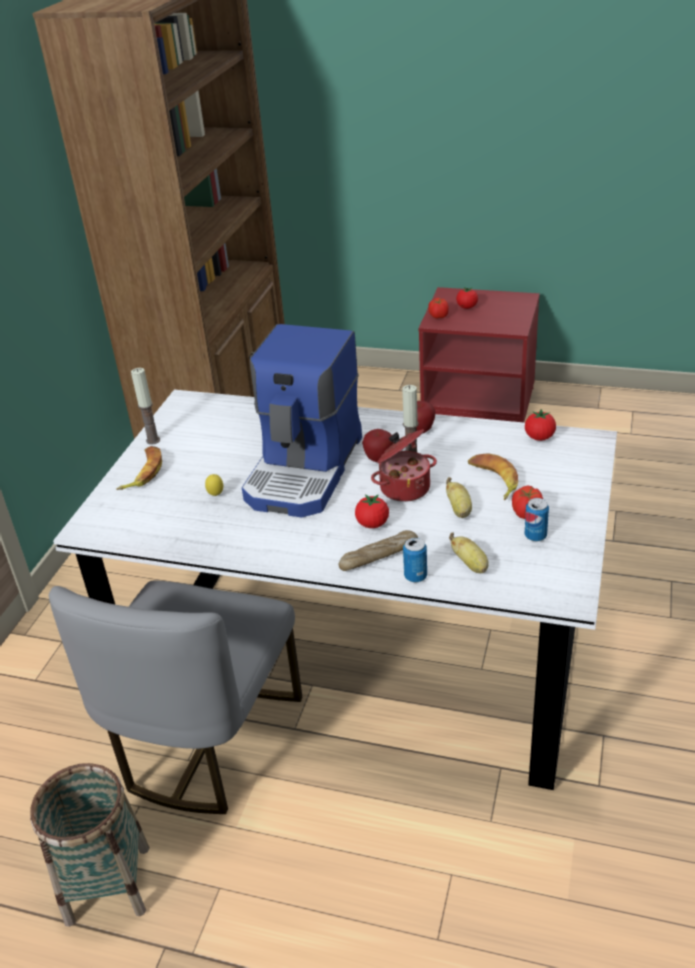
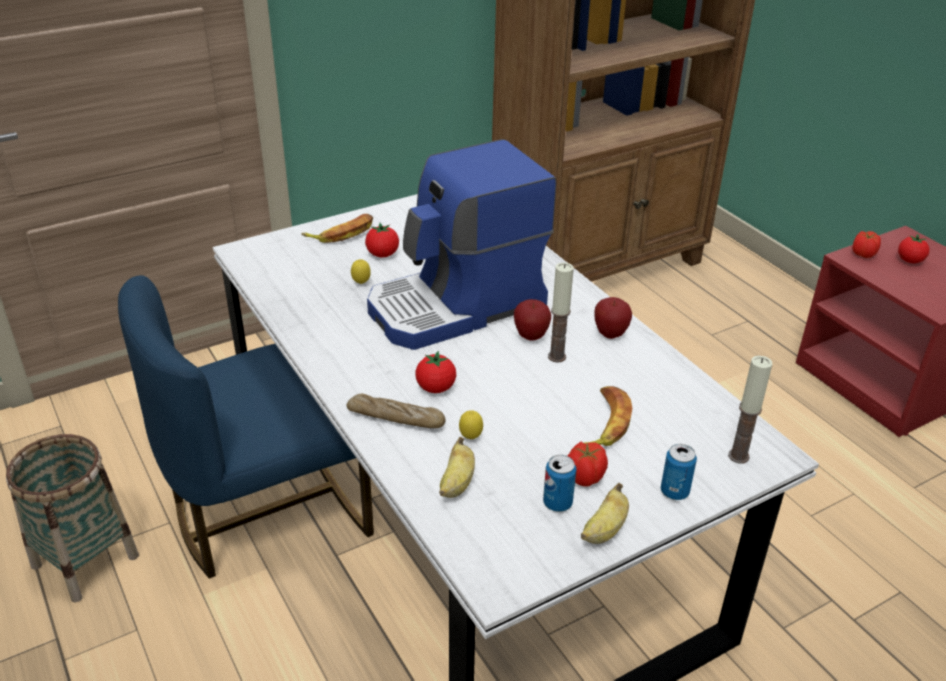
camera: 40 degrees right, 0 degrees up
(153, 440) = (387, 213): candle -> candle (738, 456)
(206, 741) = (267, 511): grey chair -> blue chair
(404, 487) = (513, 375): cooking pot -> none
(415, 576) = (396, 458): can -> can (674, 491)
(438, 536) = (470, 438): none -> lemon
(459, 510) = (527, 428): banana -> banana (604, 530)
(539, 437) = (718, 414): tomato -> tomato (382, 254)

